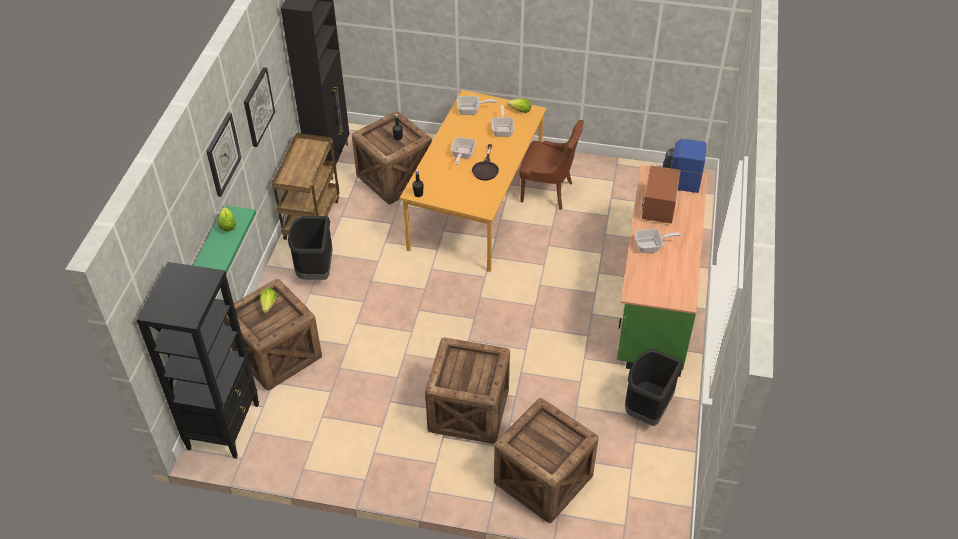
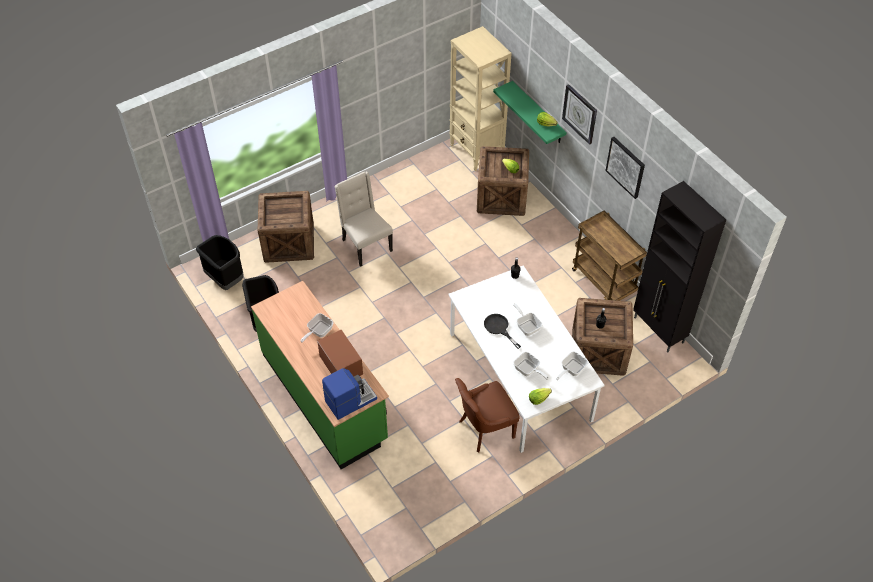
camera: 135 degrees right, 5 degrees up
(224, 426) = (476, 152): black bookcase -> beige bookcase
(315, 271) = (551, 253): black trash can -> black trash can (225, 279)
(467, 411) = (365, 245): crate -> beige chair
(477, 205) = (518, 376): orange dining table -> white dining table

